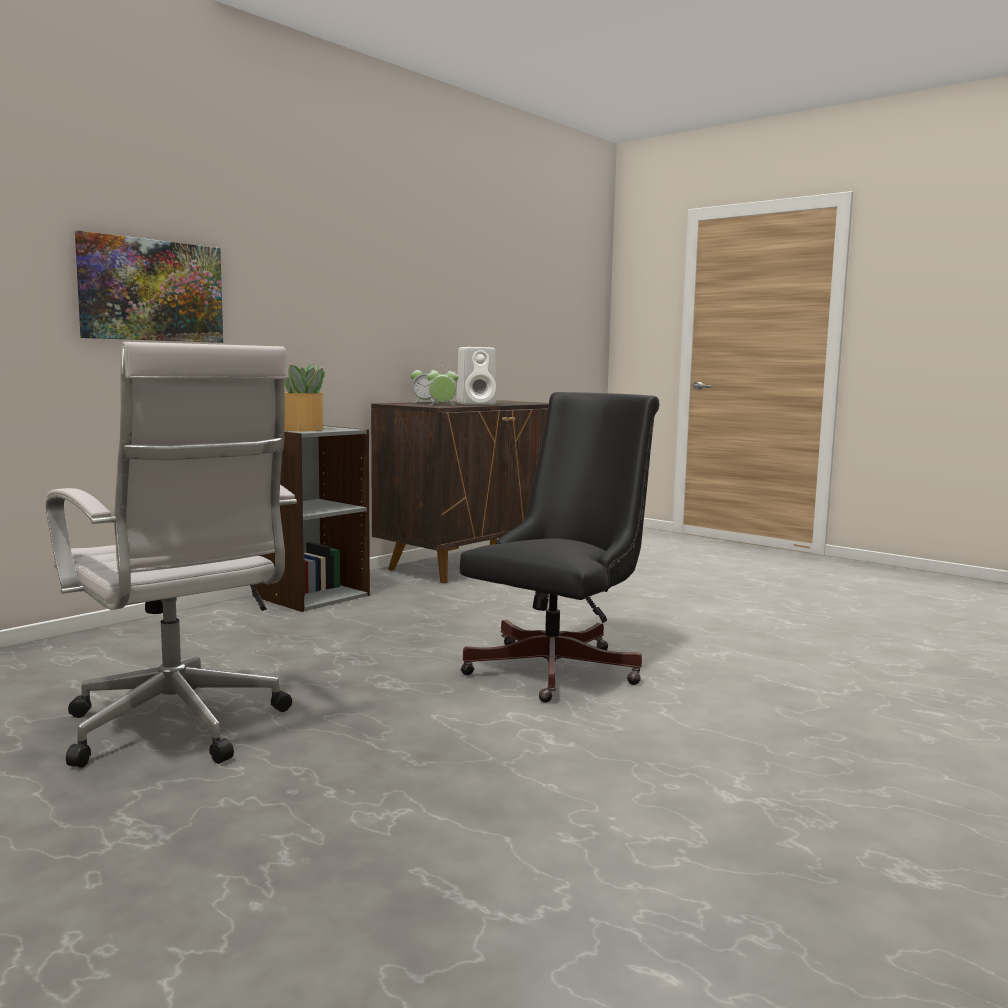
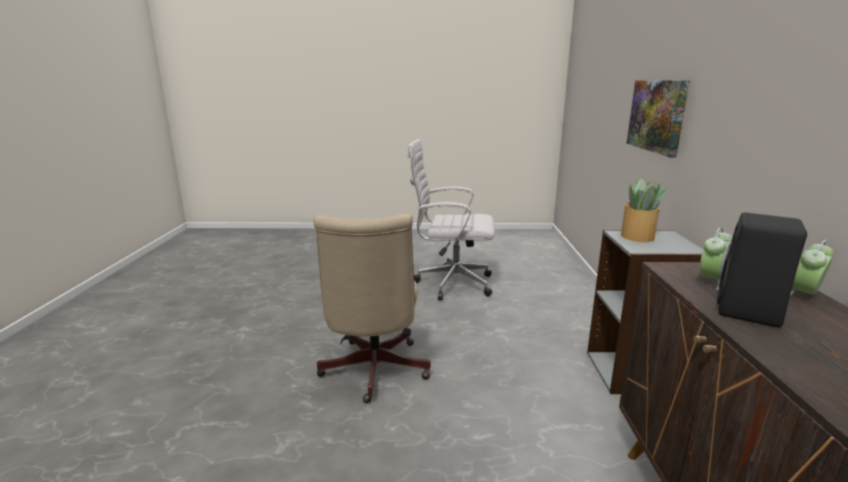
camera: 140 degrees right, 10 degrees up
(477, 404) = (749, 312): white speaker -> black speaker
(561, 667) = (373, 372): black office chair -> beige office chair

